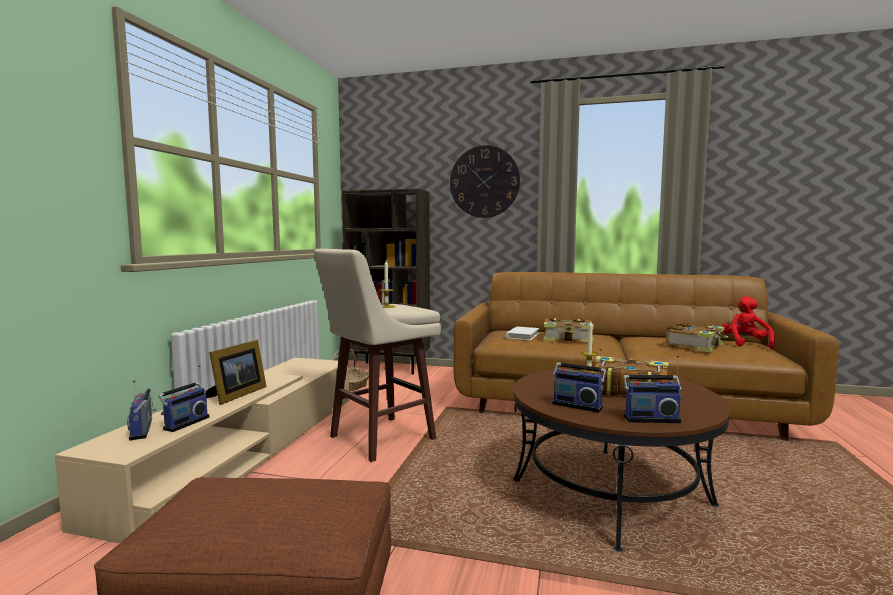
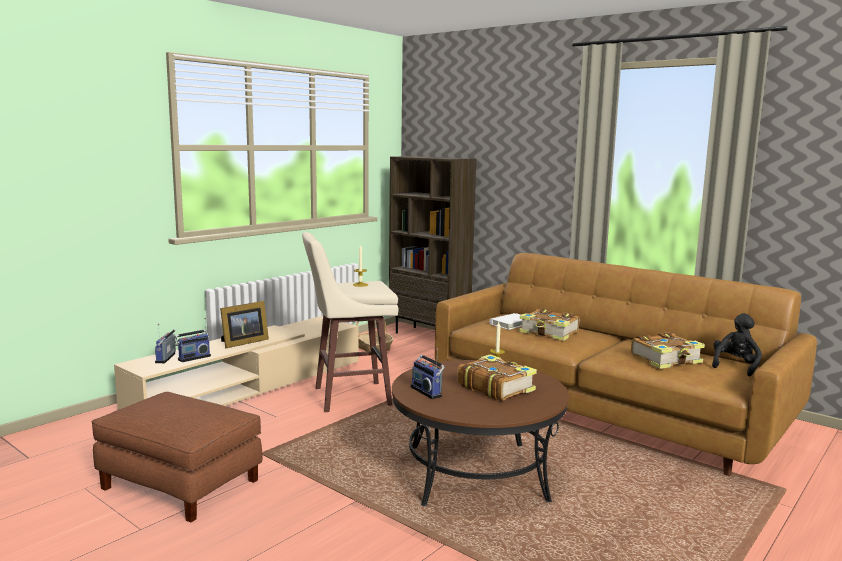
camera: 25 degrees right, 5 degrees up
(484, 182) = (529, 151): wall clock -> none
(650, 418) = (460, 410): radio -> none
(745, 344) = (735, 366): red plush toy -> black plush toy

